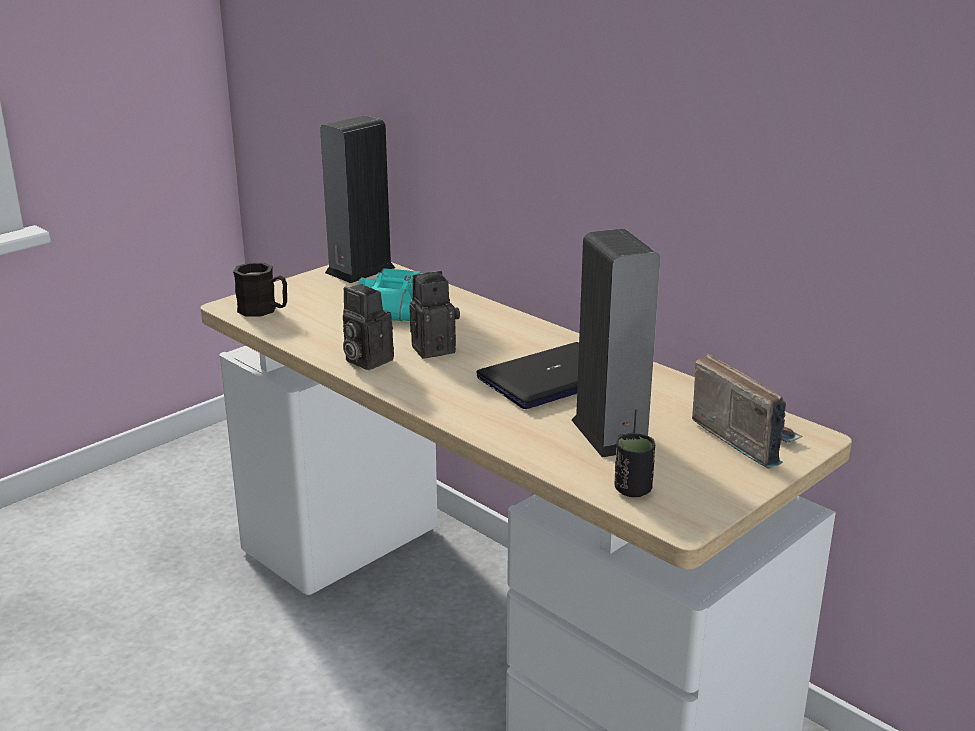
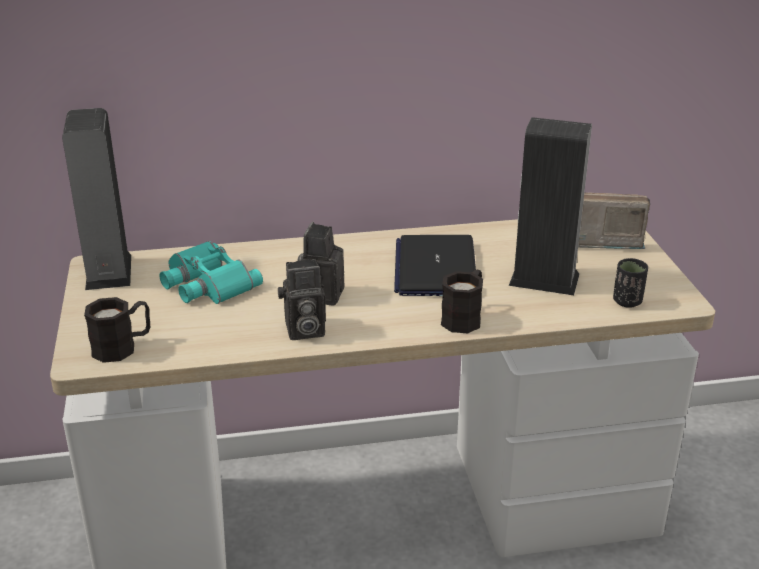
camera: 55 degrees left, 5 degrees up
(479, 417) = (464, 317): none -> black mug

